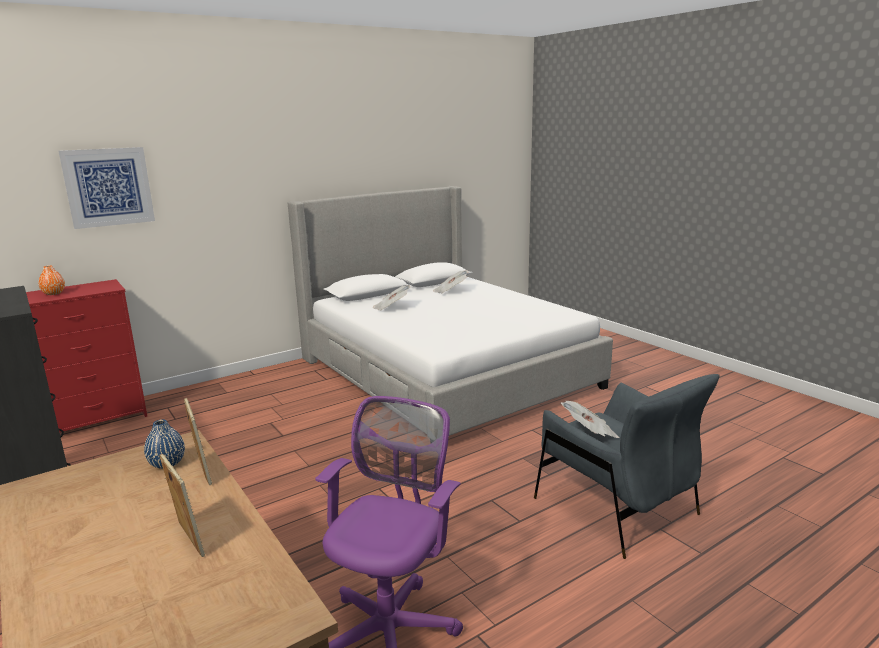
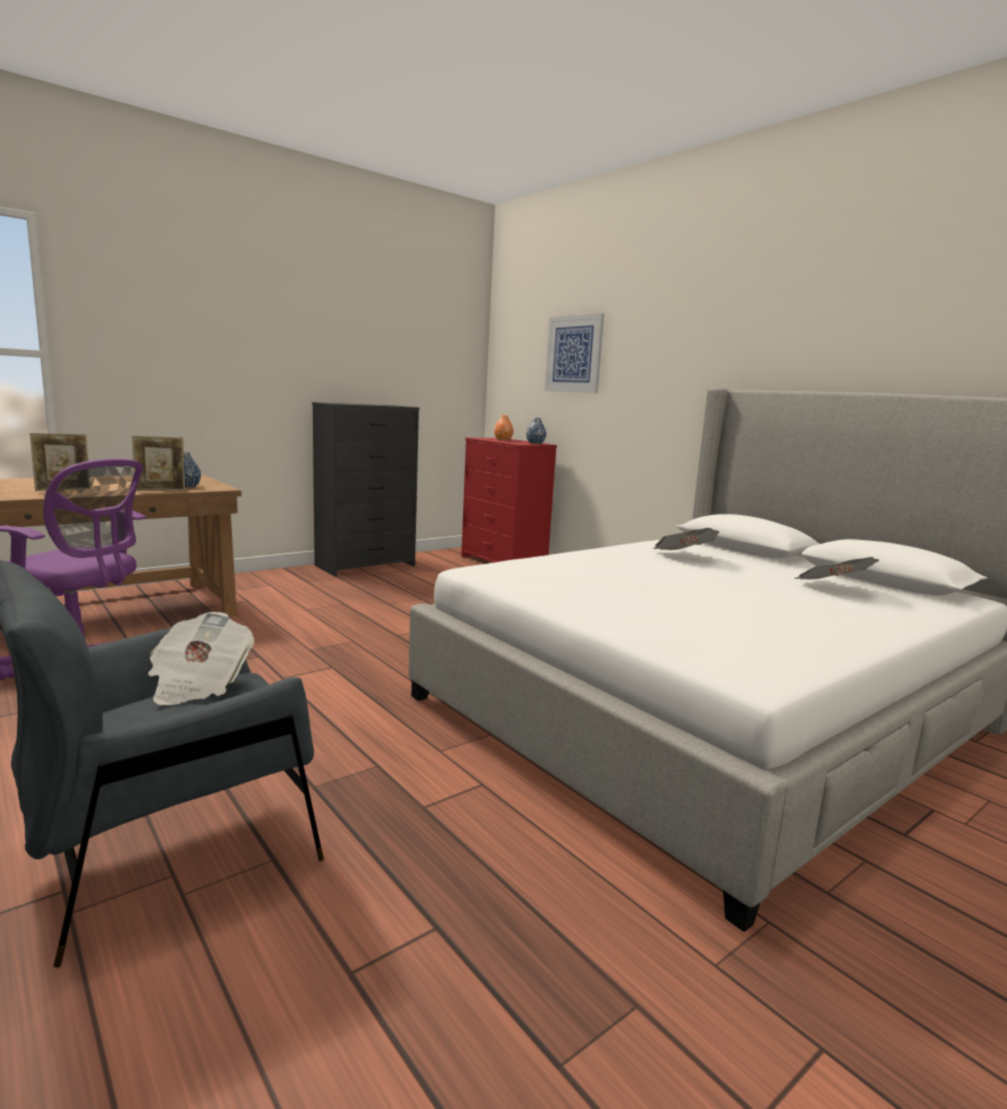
camera: 85 degrees right, 5 degrees down
(106, 284) = (535, 443): none -> blue vase

